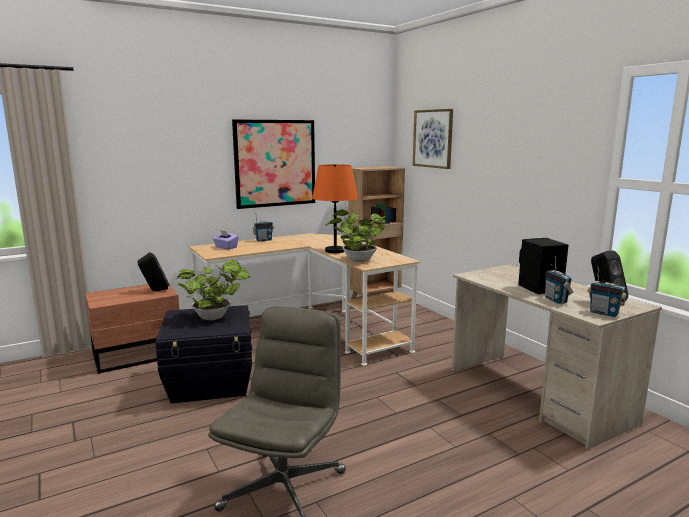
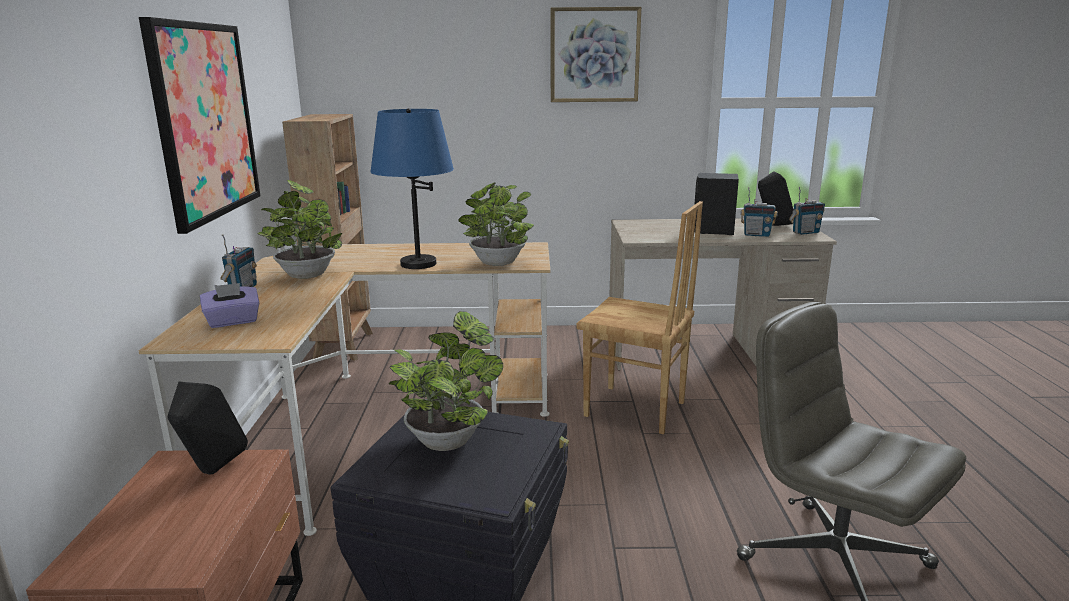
camera: 60 degrees left, 5 degrees up
(294, 242) = (306, 274): none -> potted plant
(335, 251) = (418, 264): orange table lamp -> blue table lamp
(403, 388) = (635, 410): none -> brown chair
(433, 138) = (408, 62): picture -> picture (594, 55)

